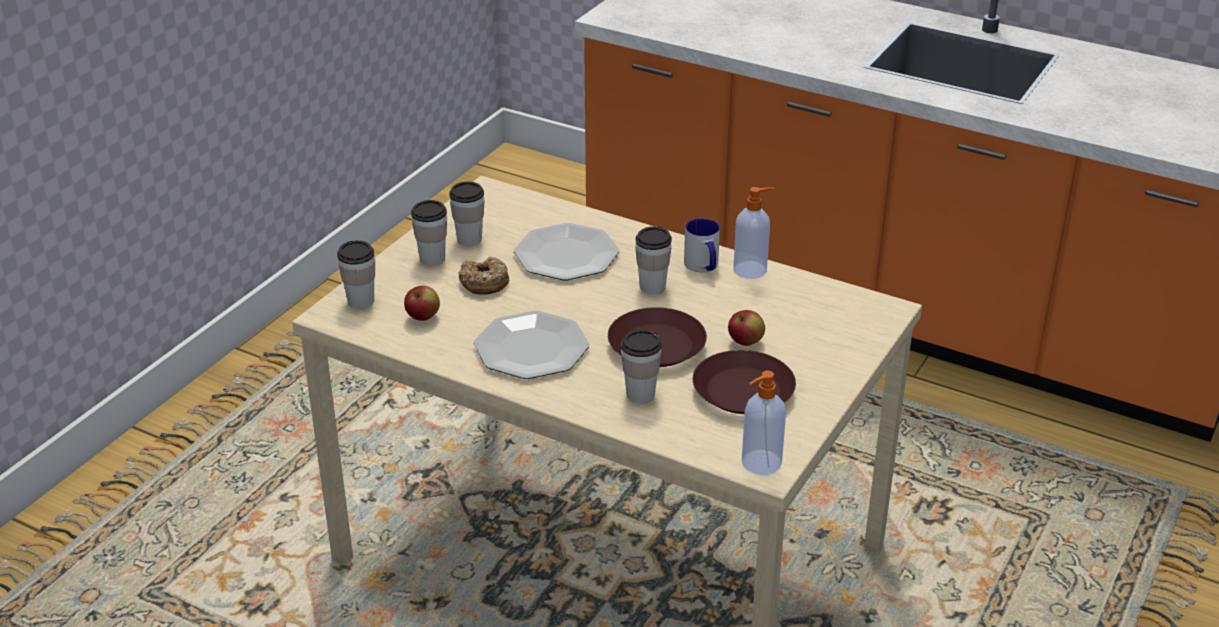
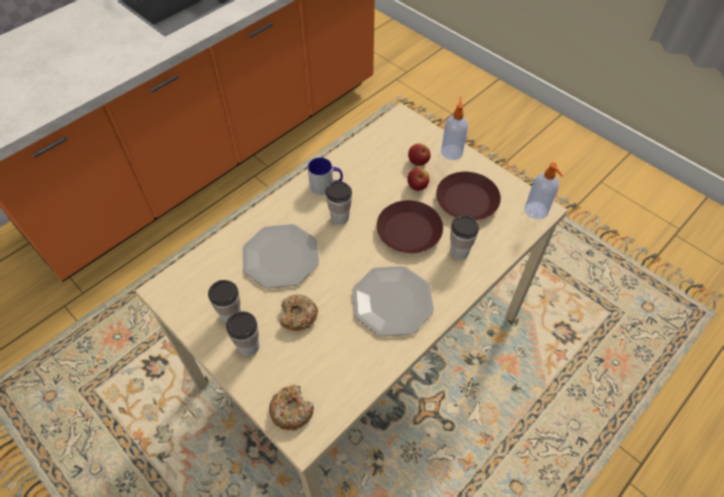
camera: 75 degrees left, 20 degrees up
(361, 301) = (292, 410): cup -> donut
(423, 317) = (331, 366): apple -> apple (418, 162)
(751, 270) = (339, 163): soap dispenser -> soap dispenser (451, 151)

